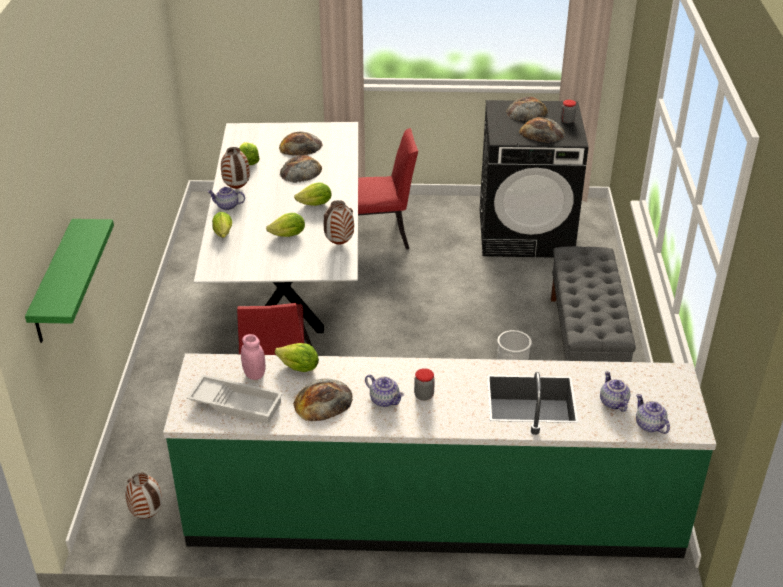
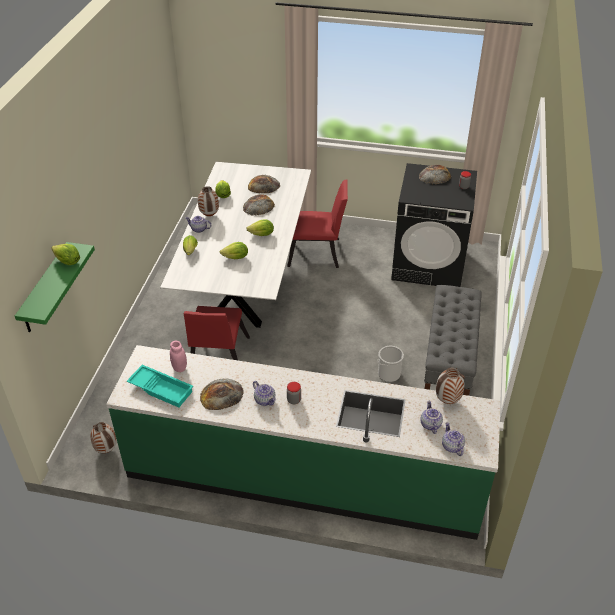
camera: 10 degrees right, 5 degrees up
(237, 403) = (162, 388): white tray -> turquoise tray
(299, 368) = (212, 367): lettuce -> lettuce (68, 262)
(339, 243) = (270, 268): vase -> vase (447, 400)
(542, 132) = (441, 195): bread -> none

